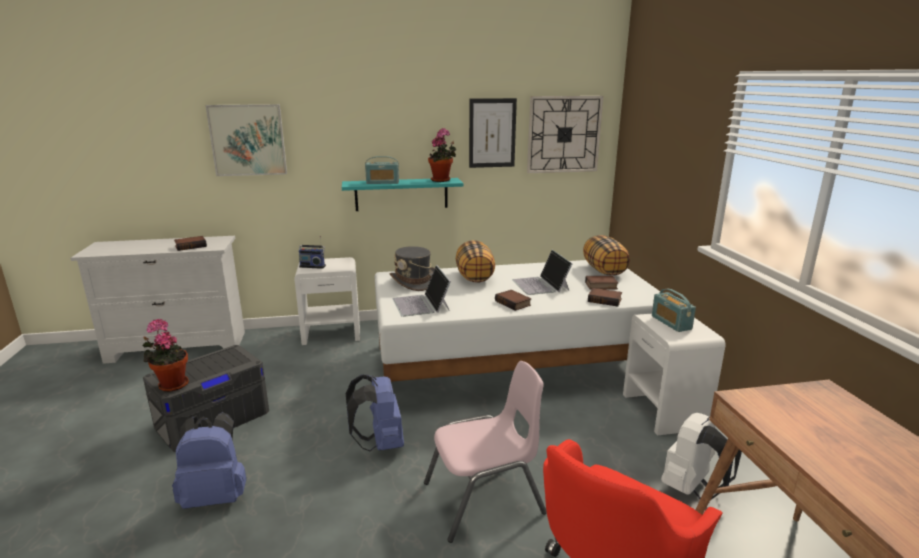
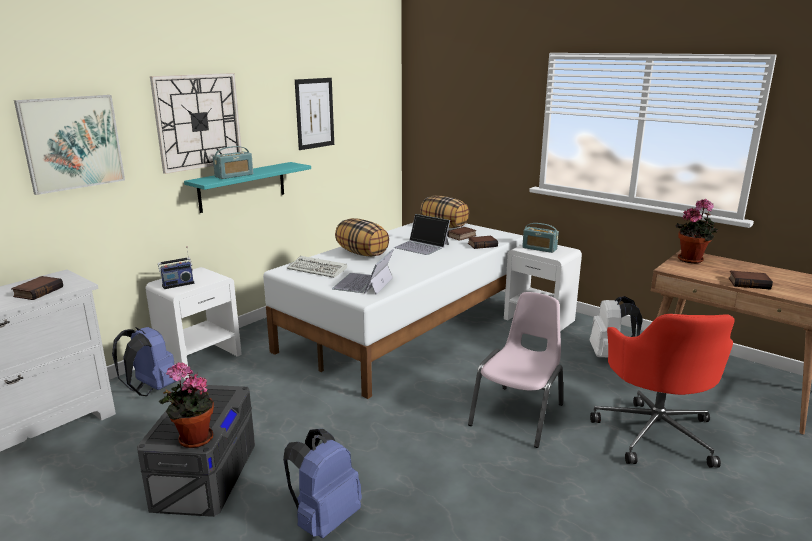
camera: 40 degrees left, 0 degrees up
(380, 444) = (395, 418): blue backpack -> blue backpack (151, 389)
(413, 282) = (318, 269): grey hat -> keyboard
(421, 304) = (363, 283): laptop -> laptop turned 75 degrees clockwise
(442, 180) = (286, 166): potted plant -> potted plant (692, 259)
(514, 303) = (429, 263): book -> book (749, 283)
(564, 134) = (367, 110): wall clock -> wall clock (198, 121)

